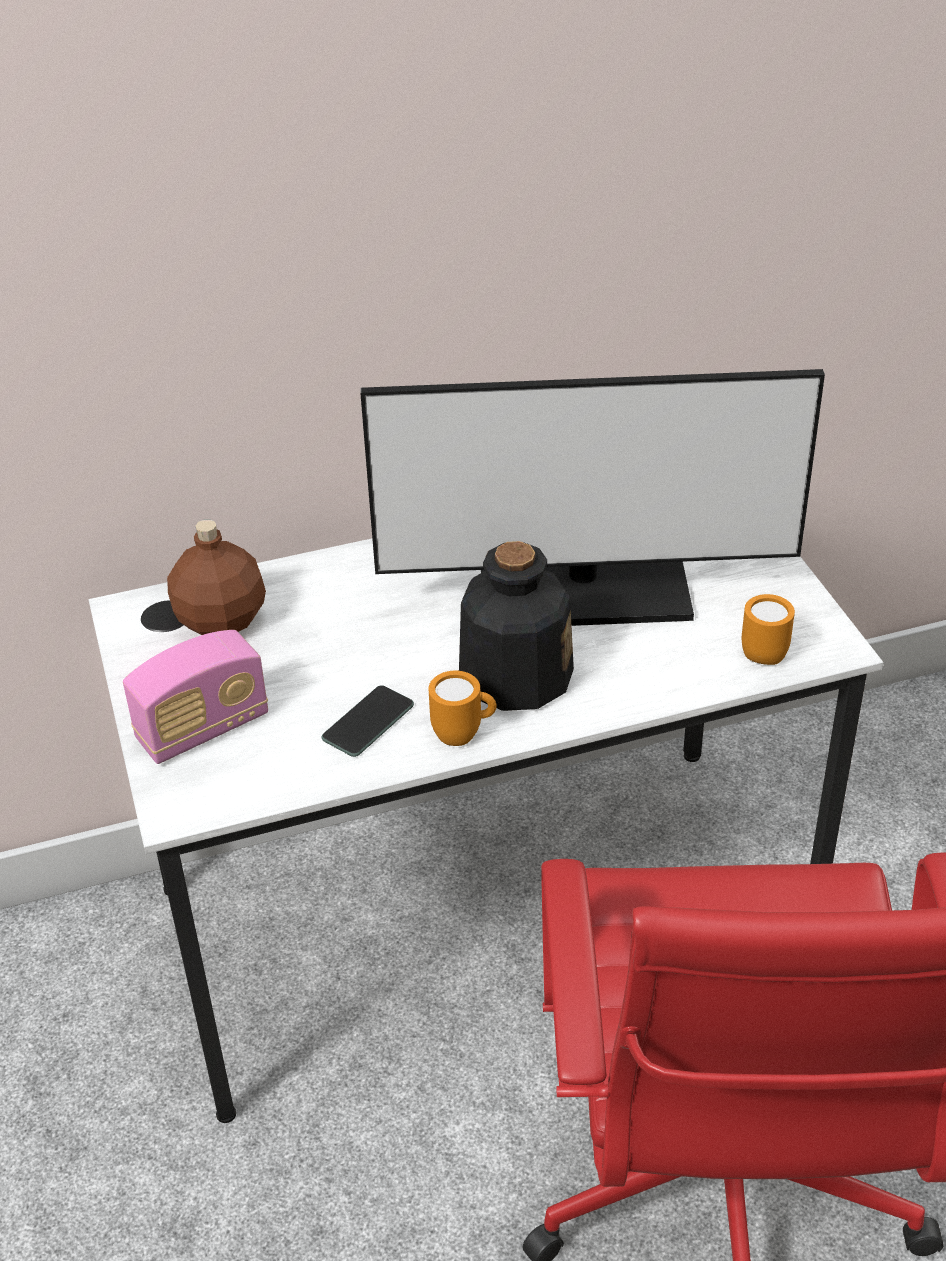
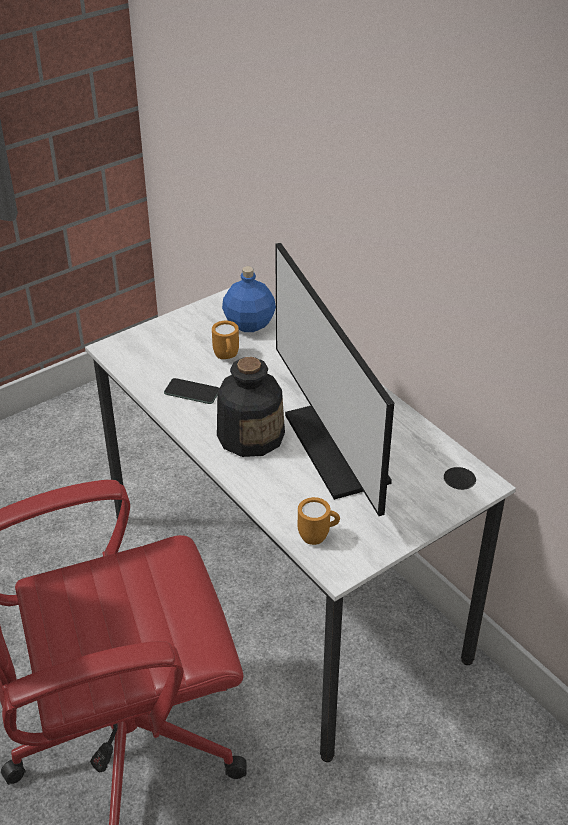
camera: 70 degrees right, 0 degrees up
(203, 729) = (167, 341): radio -> none
(220, 621) = (248, 323): brown bottle -> blue bottle
(464, 735) = (194, 427): orange mug -> orange mug (227, 357)

